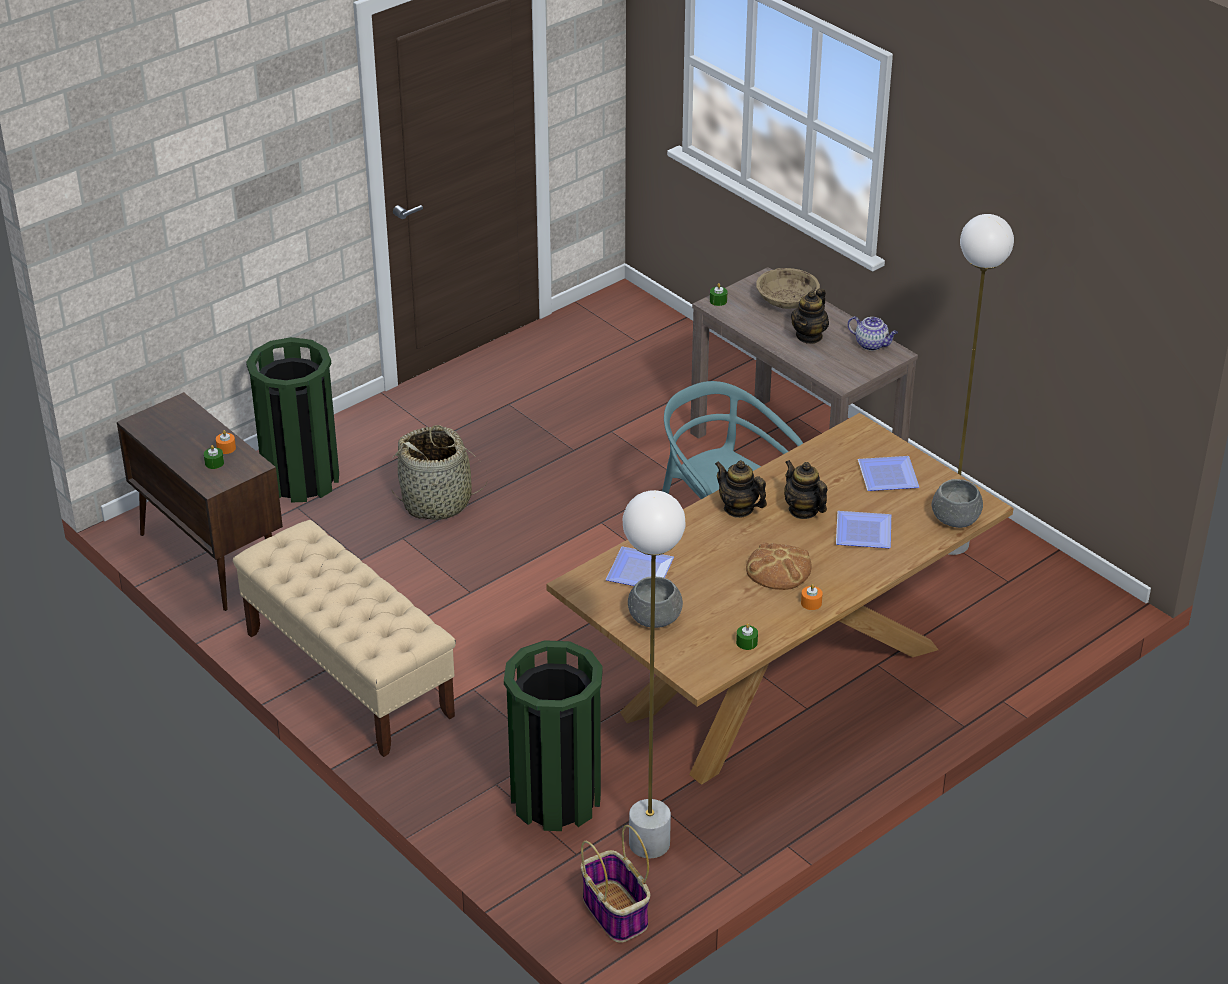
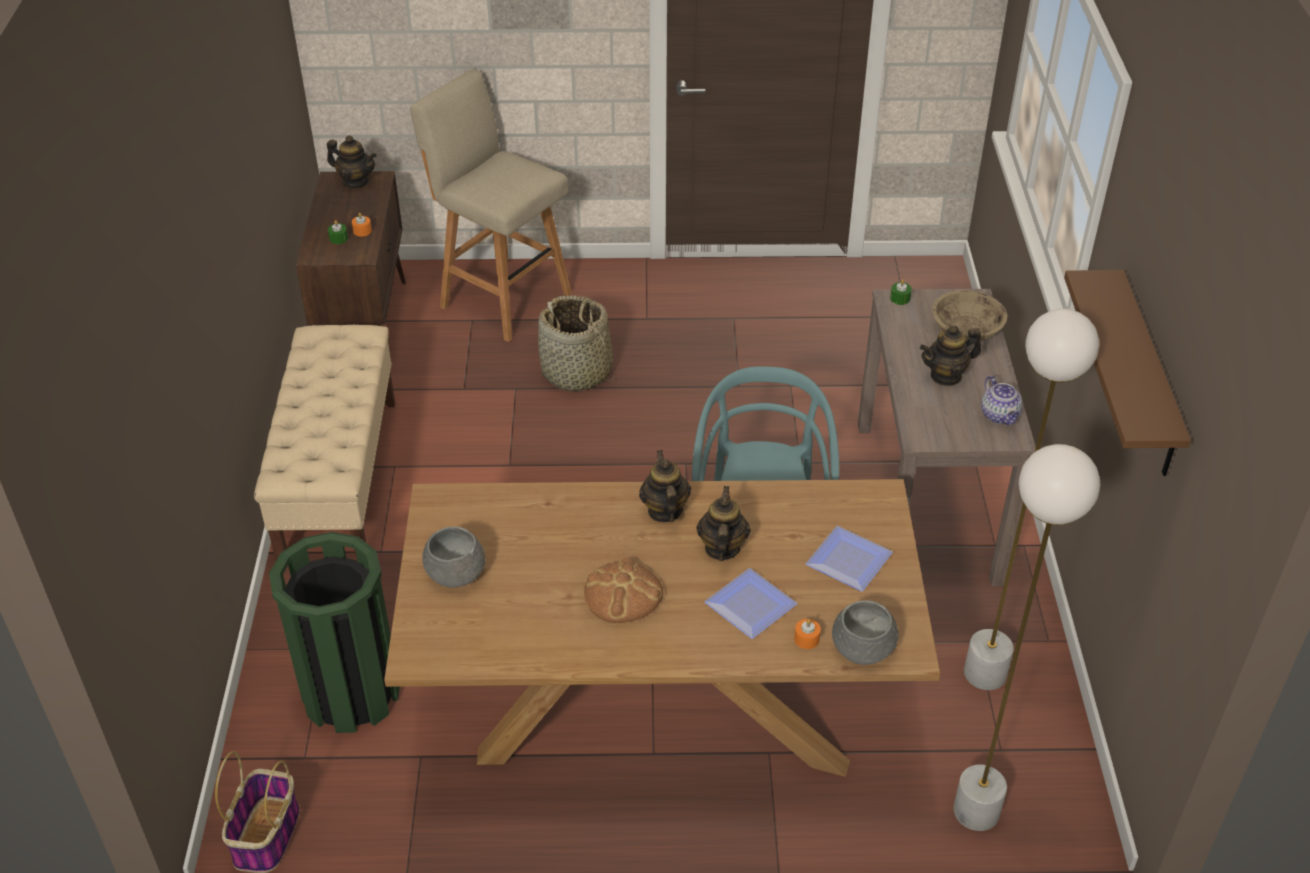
camera: 40 degrees right, 5 degrees up
(162, 415) = (355, 181): none -> teapot
(301, 479) = (502, 298): green trash can -> beige stool
(637, 572) = (497, 519): plate -> none
(649, 843) = (369, 790): white floor lamp -> white floor lamp (976, 811)
(746, 642) = (499, 651): green candle -> none
(811, 603) = (608, 648): orange candle -> orange candle (806, 639)
(1016, 249) = (1147, 377): none -> brown shelf

